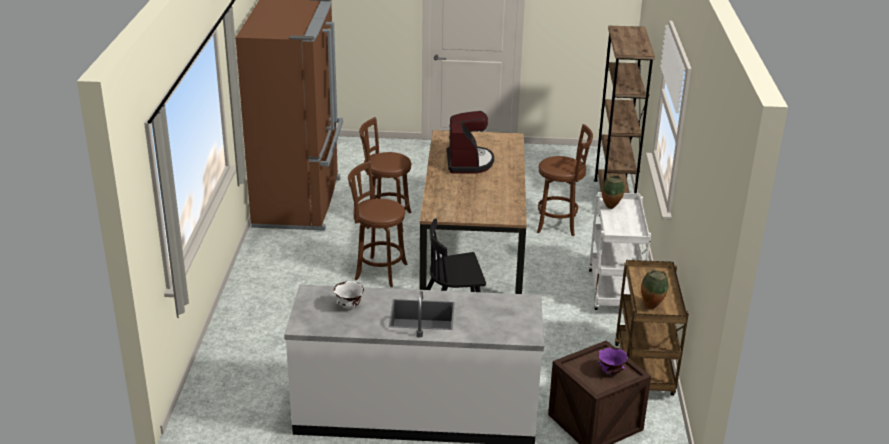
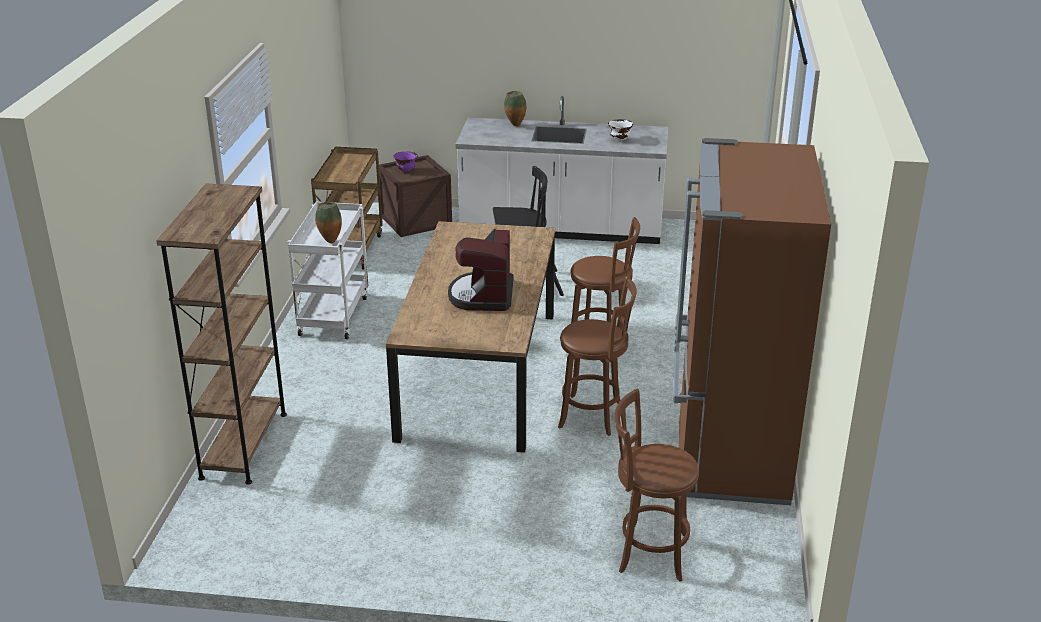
camera: 175 degrees left, 0 degrees up
(559, 224) = (351, 402): brown stool -> brown stool (649, 553)
(651, 307) = (356, 161): vase -> vase (515, 125)

